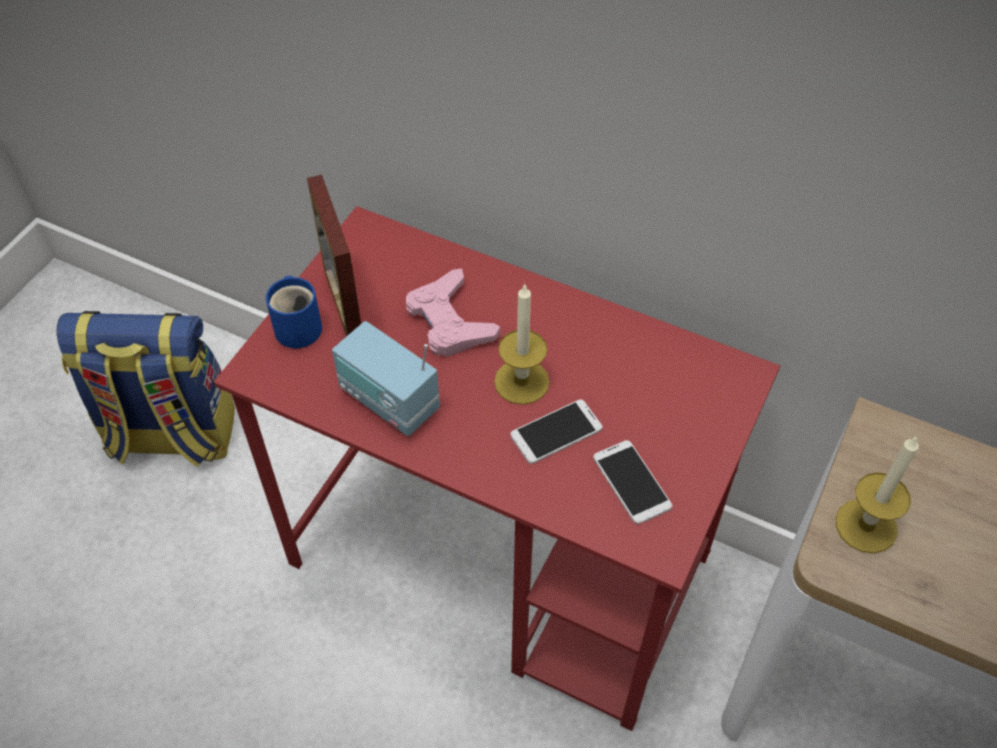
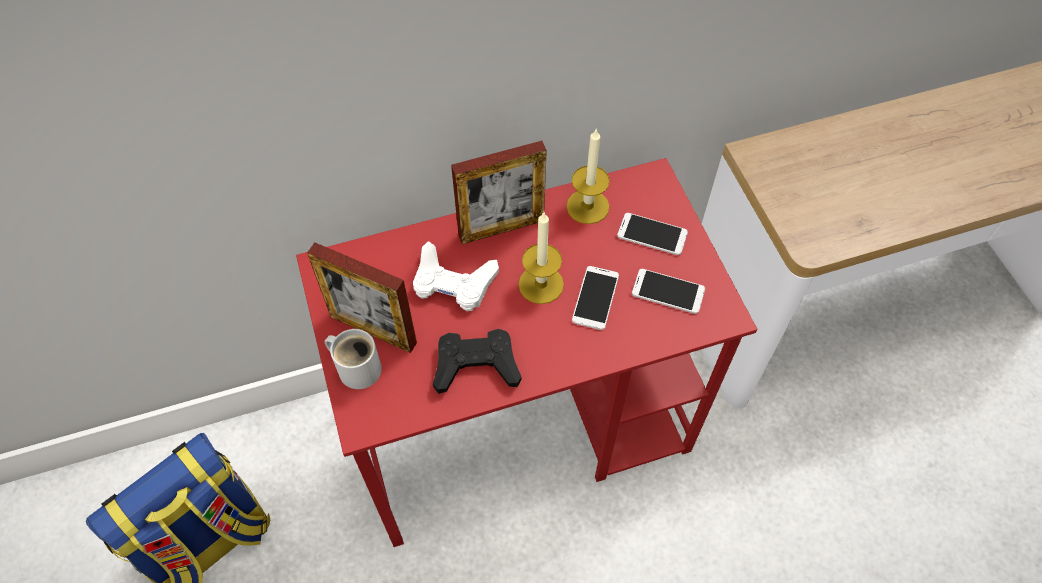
camera: 45 degrees left, 5 degrees up
(299, 325) = (357, 366): blue mug -> white mug
(388, 401) = (476, 365): radio -> black game controller
(450, 321) = (453, 282): pink game controller -> white game controller
(544, 309) = (501, 228): none -> picture frame
(679, 421) = (652, 234): none -> phone
(866, 526) = (804, 214): candle -> candle (587, 206)

